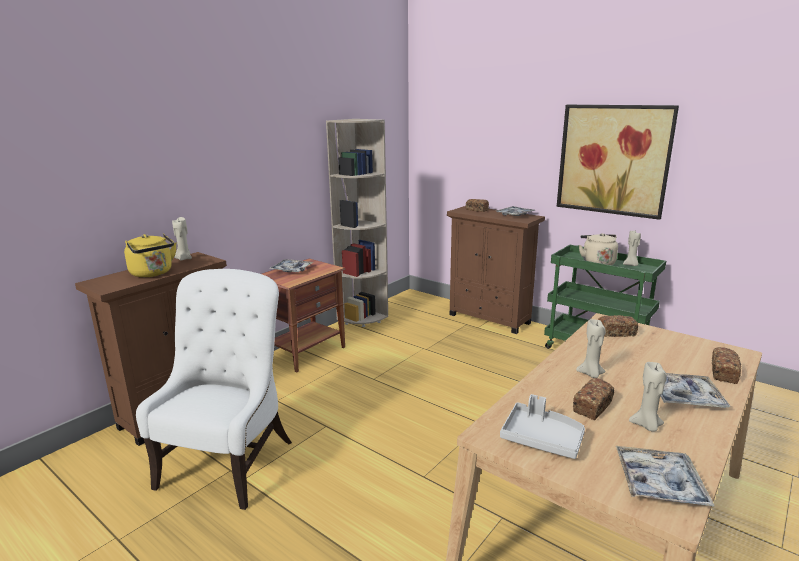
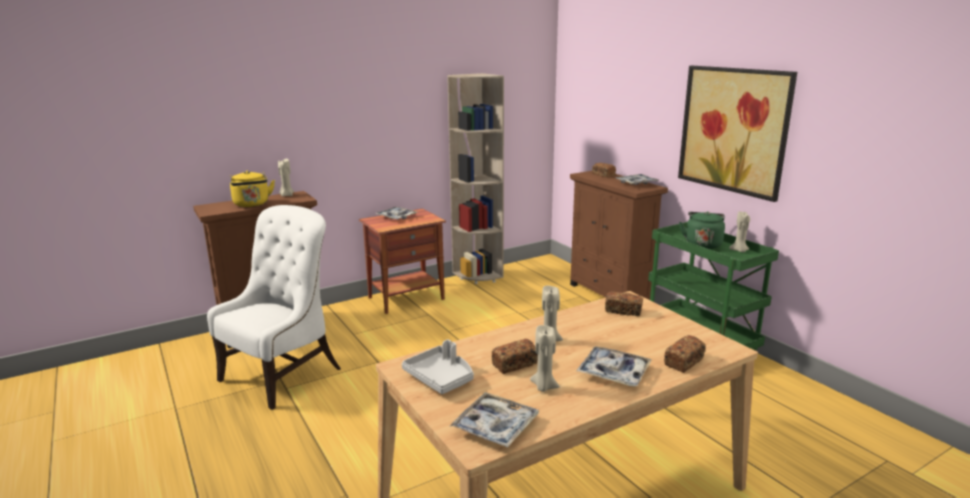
camera: 20 degrees right, 0 degrees up
(597, 262) = (702, 244): beige kettle -> green kettle

